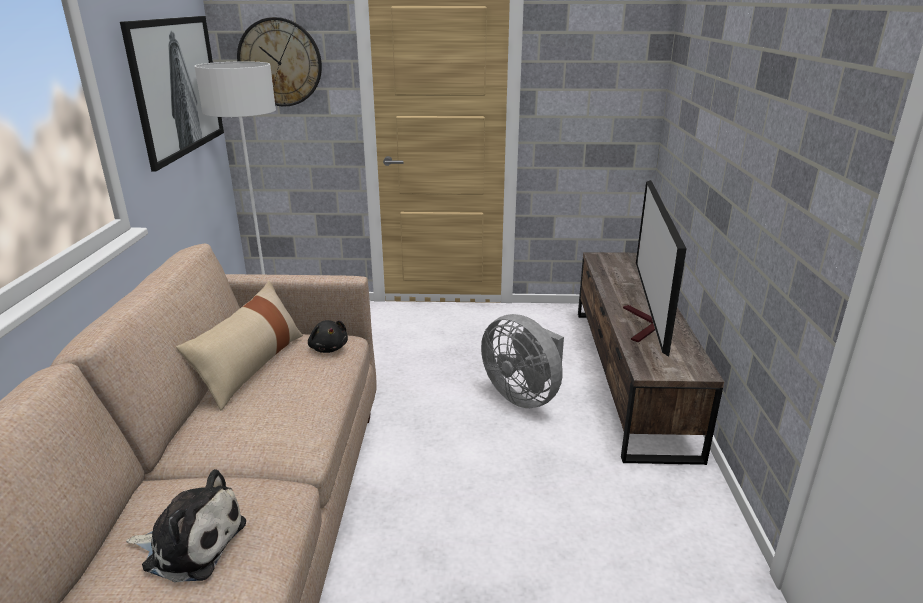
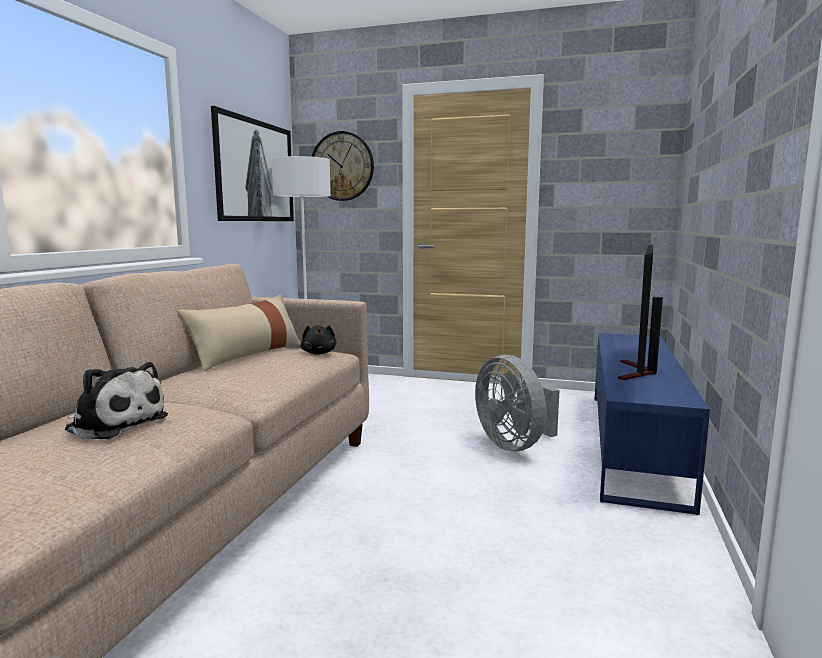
camera: 15 degrees right, 15 degrees down
(629, 375) = (633, 442): brown tv stand -> blue tv stand

